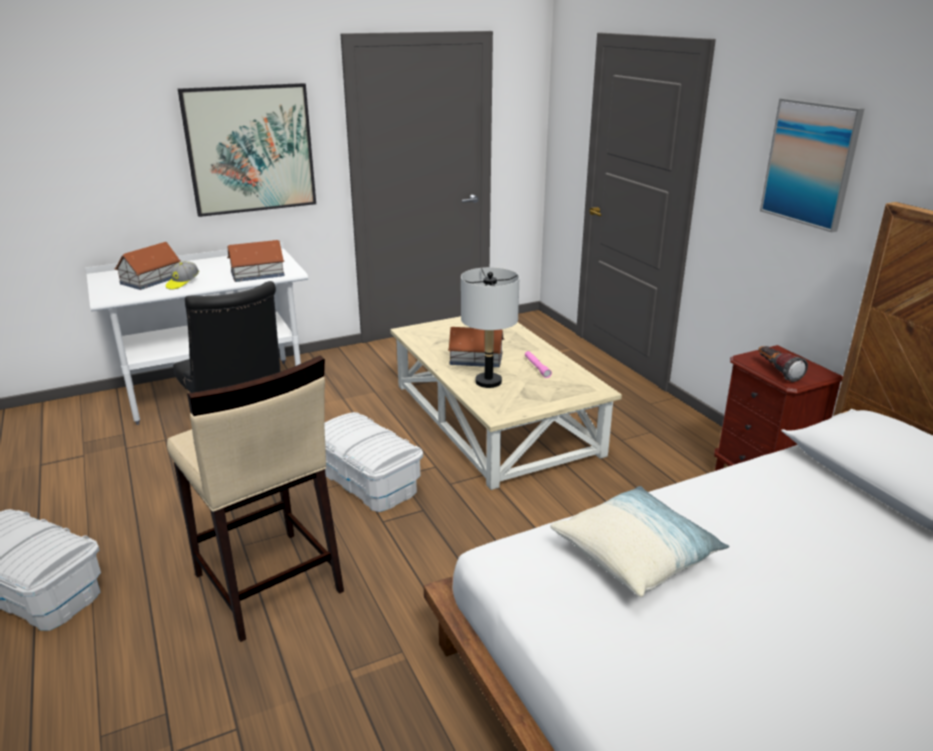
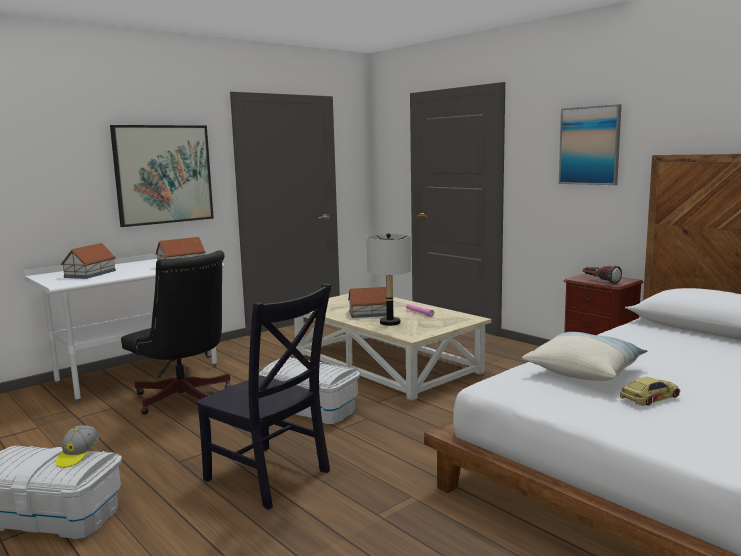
camera: 15 degrees left, 15 degrees down
(182, 283) = (121, 273): cap -> cap (77, 455)
(268, 584) = (270, 477): beige stool -> black chair
(688, 630) = (650, 397): none -> toy car

